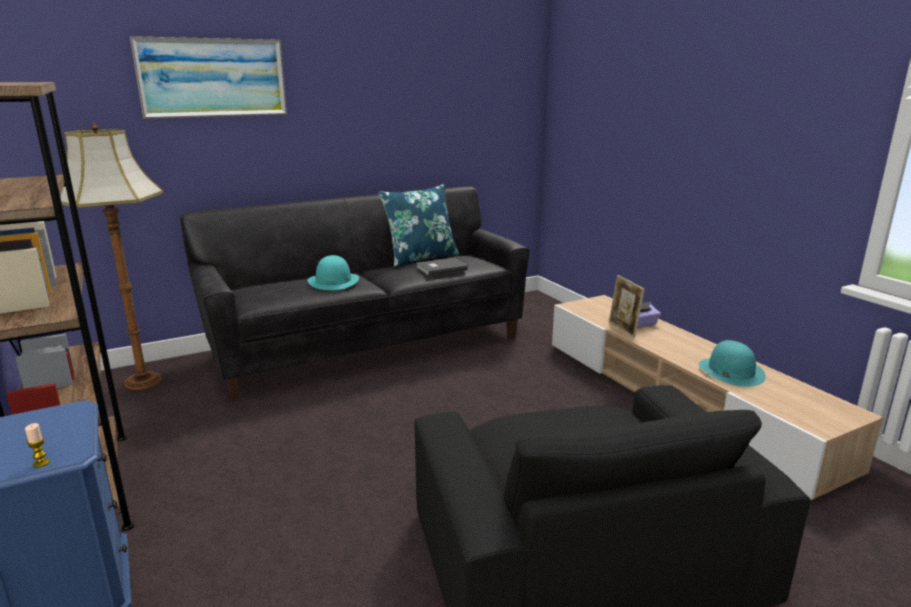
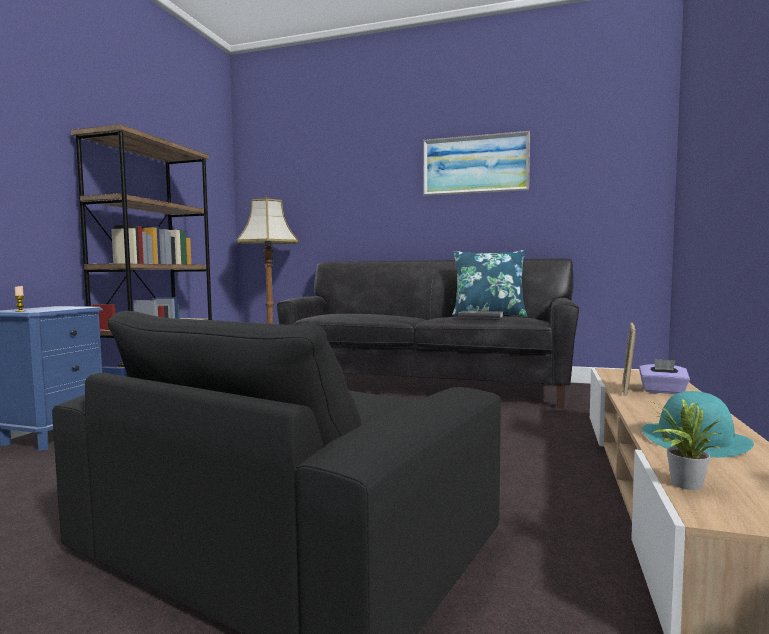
camera: 45 degrees right, 15 degrees down
(213, 78) = (352, 170): picture -> picture (475, 165)
(333, 281) = (384, 314): turquoise hat -> none
(783, 412) = (682, 484): none -> potted plant

